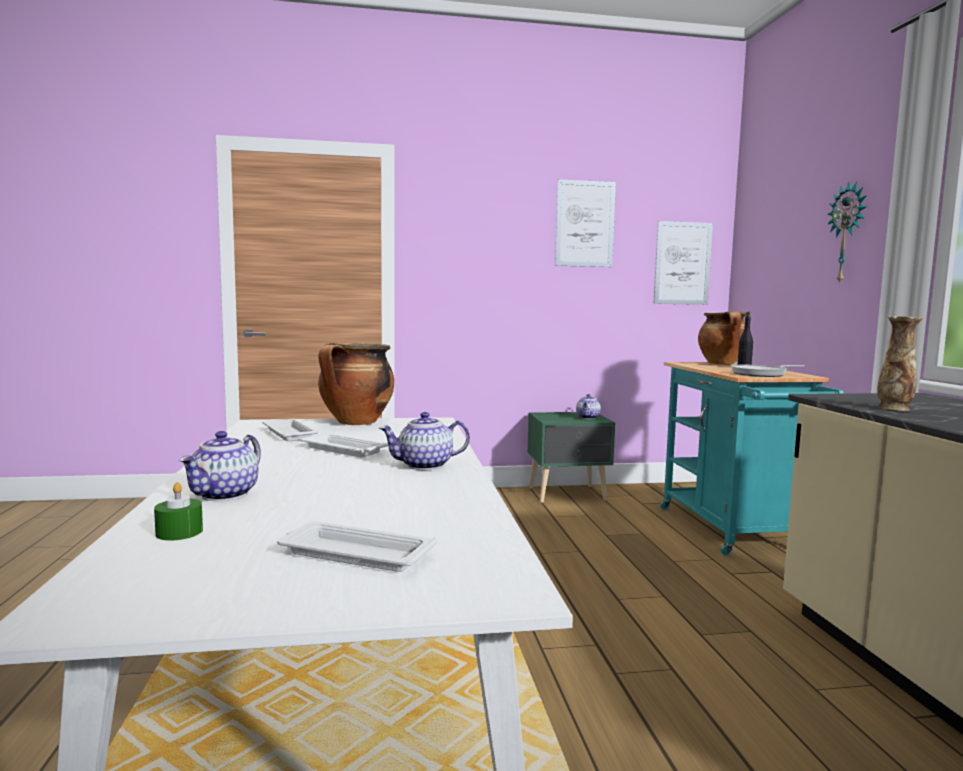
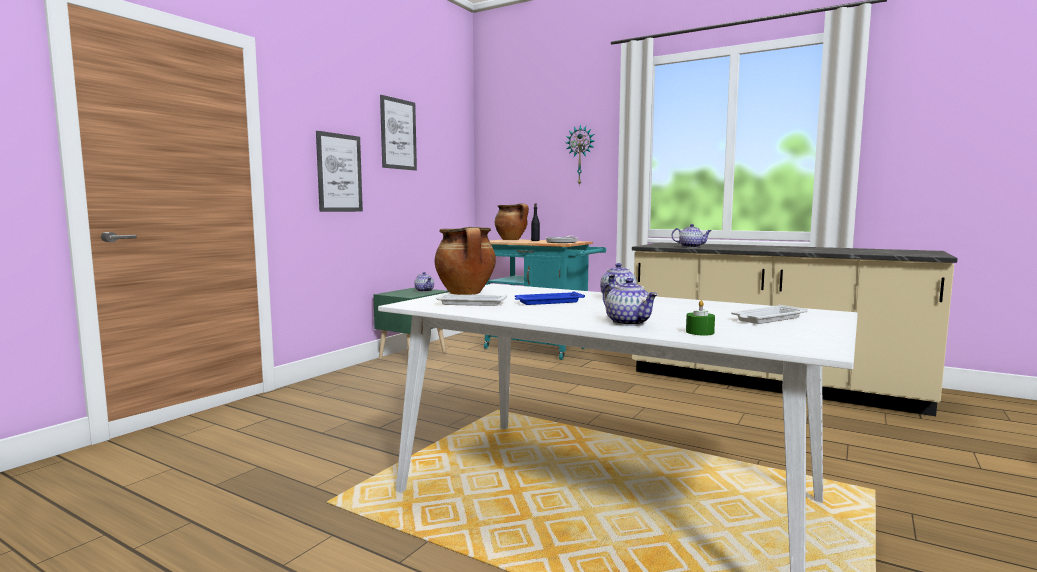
camera: 50 degrees left, 0 degrees up
(342, 449) = (548, 302): white tray -> blue tray
(682, 263) = (452, 169): picture -> picture (339, 173)
(894, 408) = (691, 247): vase -> teapot

